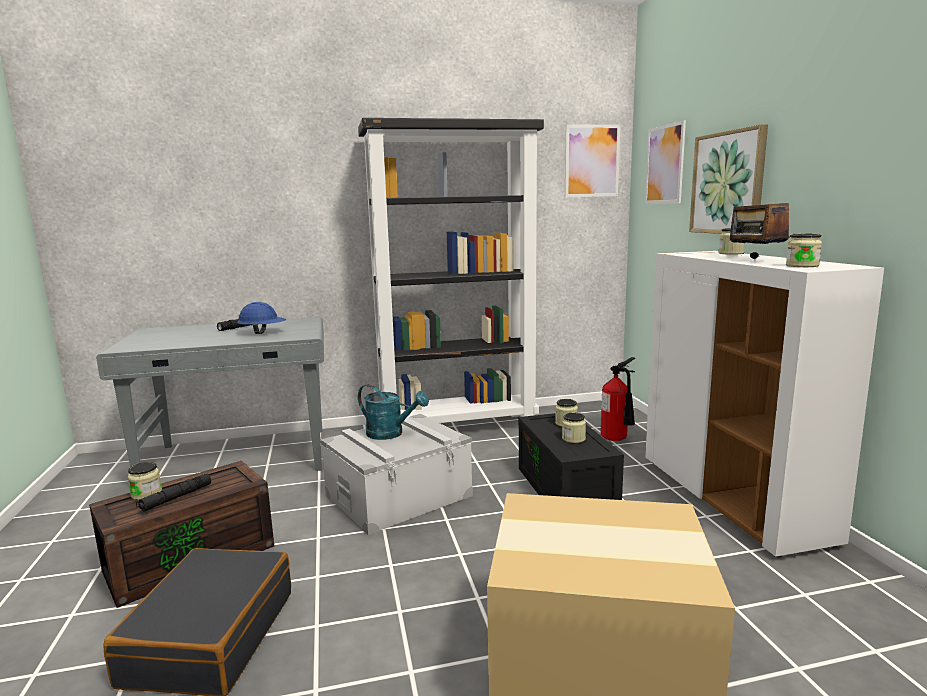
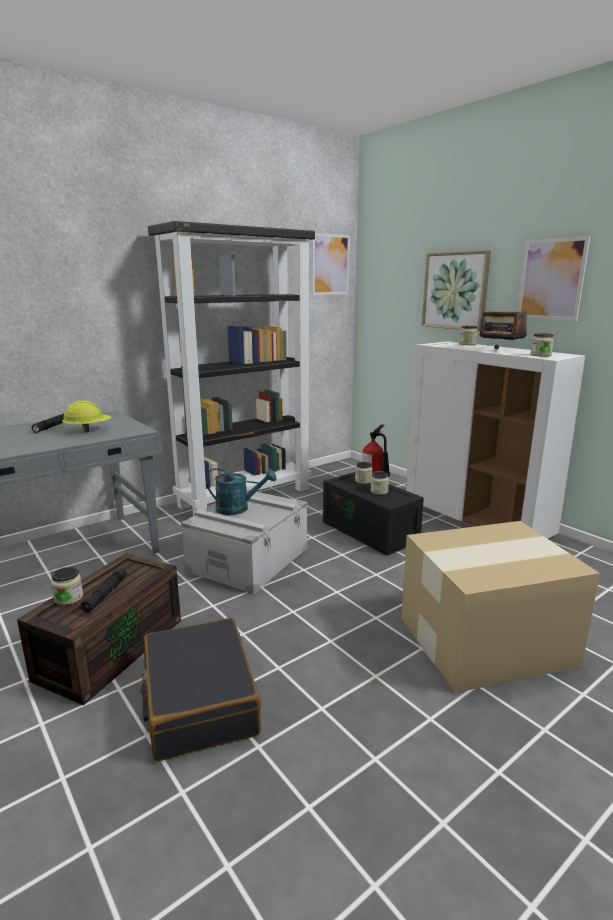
camera: 25 degrees left, 5 degrees up
(263, 333) = (88, 430): blue hard hat -> yellow hard hat
(664, 164) = (393, 271): picture -> picture (551, 279)

